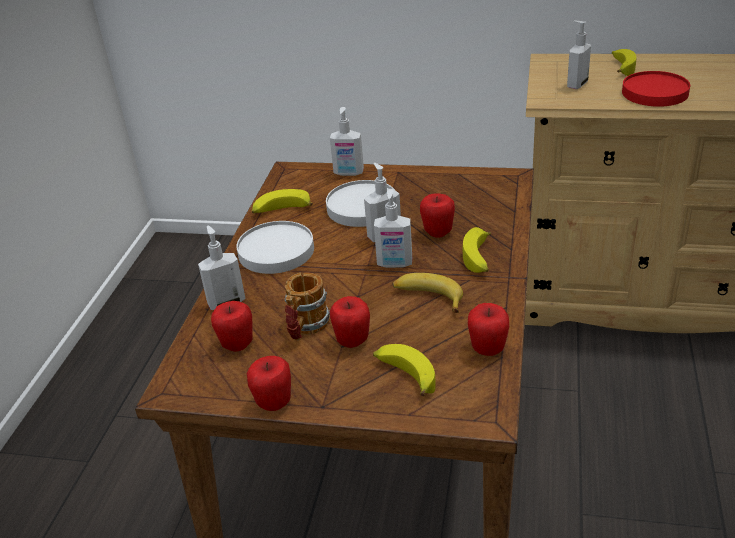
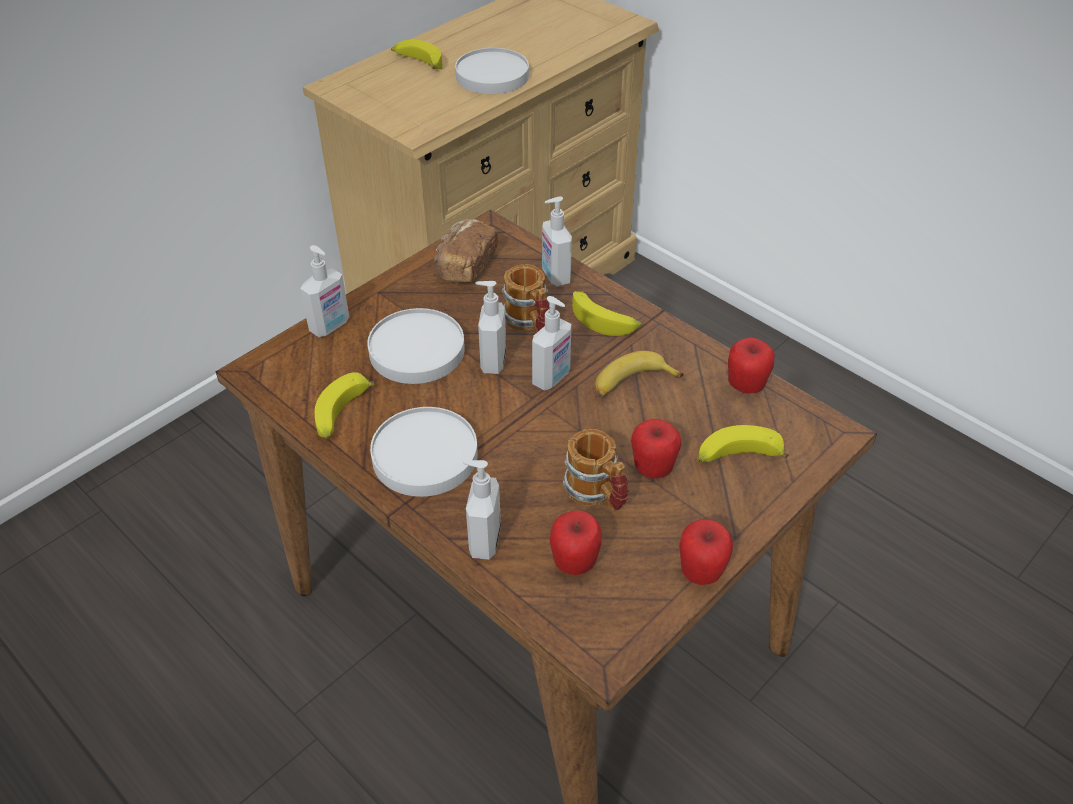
camera: 60 degrees left, 10 degrees up
(438, 232) = (530, 323): apple -> mug
(462, 186) = (465, 265): none -> bread
(576, 84) = (412, 100): soap dispenser -> soap dispenser (555, 276)
(655, 93) = (492, 75): red plate -> white plate

